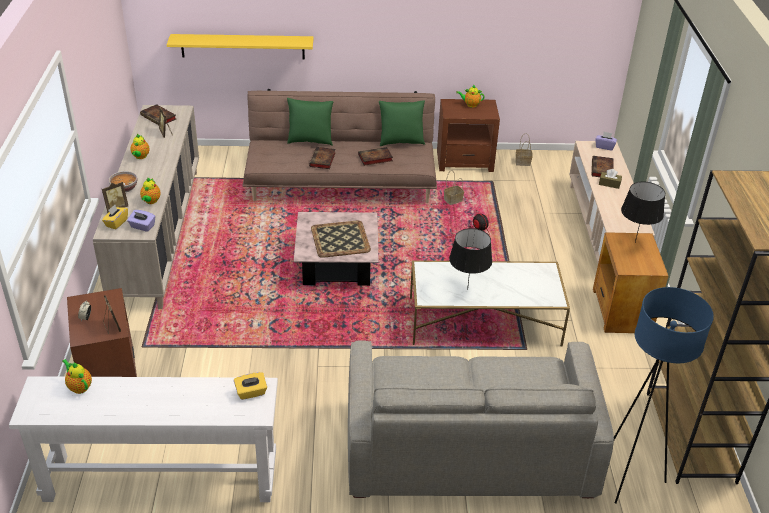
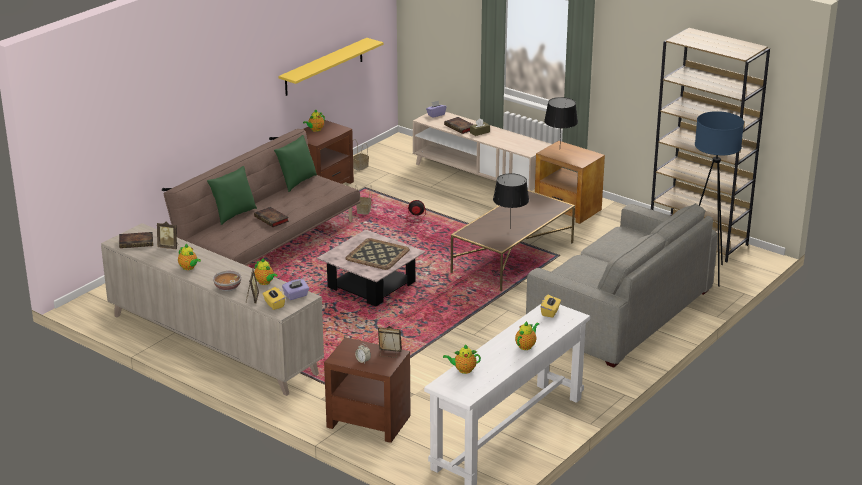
camera: 50 degrees left, 10 degrees down
(164, 408) = (526, 346): none -> teapot
(242, 46) = (136, 153): yellow shelf -> yellow shelf (324, 67)
(374, 158) = (303, 199): book -> none
(483, 321) = (513, 257): white coffee table -> brown coffee table

